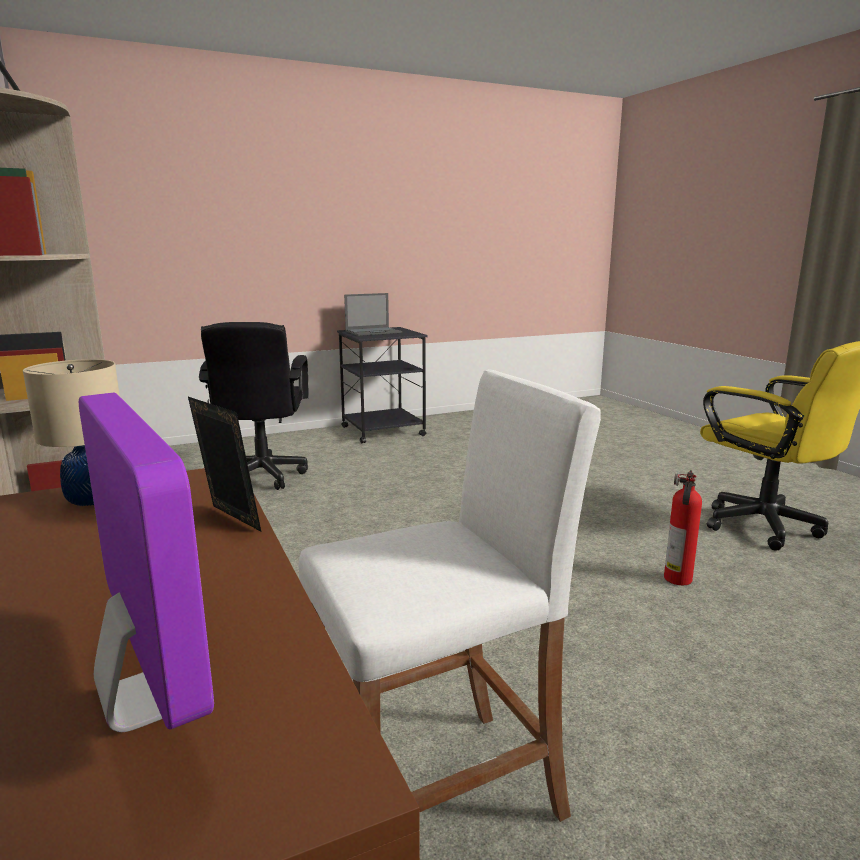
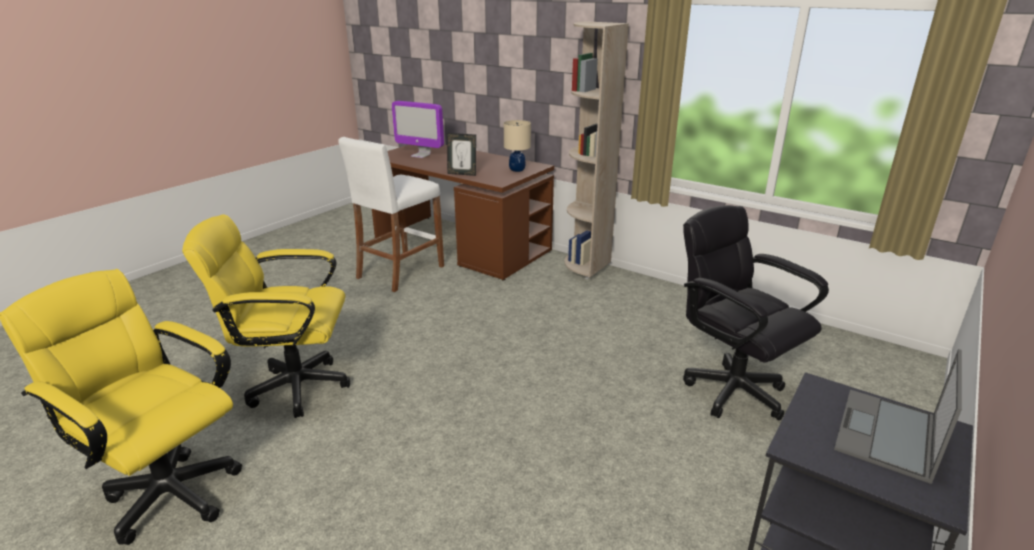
camera: 150 degrees right, 10 degrees up
(677, 579) = (293, 390): fire extinguisher -> yellow office chair

